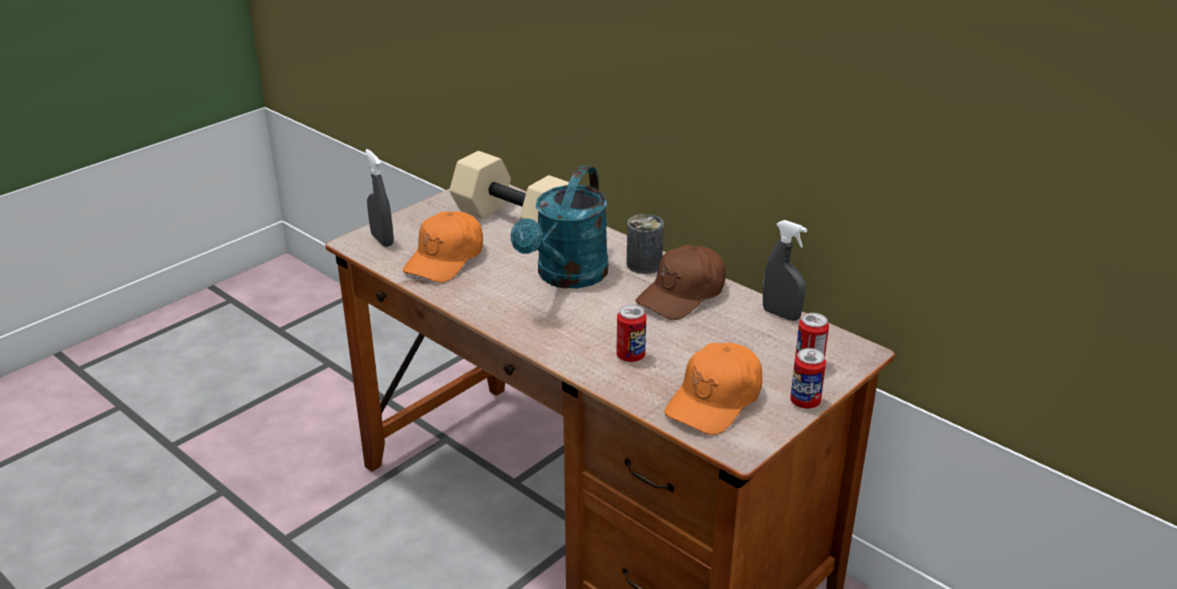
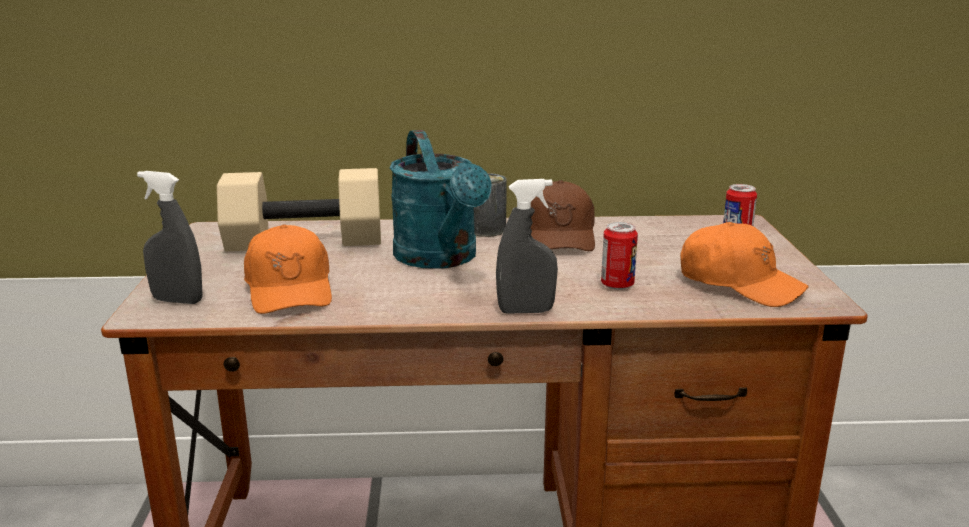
camera: 45 degrees left, 10 degrees down
(715, 401) = (739, 283): orange cap -> orange cap turned 45 degrees counterclockwise
(781, 314) = (650, 221): grey spray bottle -> grey spray bottle (526, 311)
(805, 402) = (787, 259): can -> none

